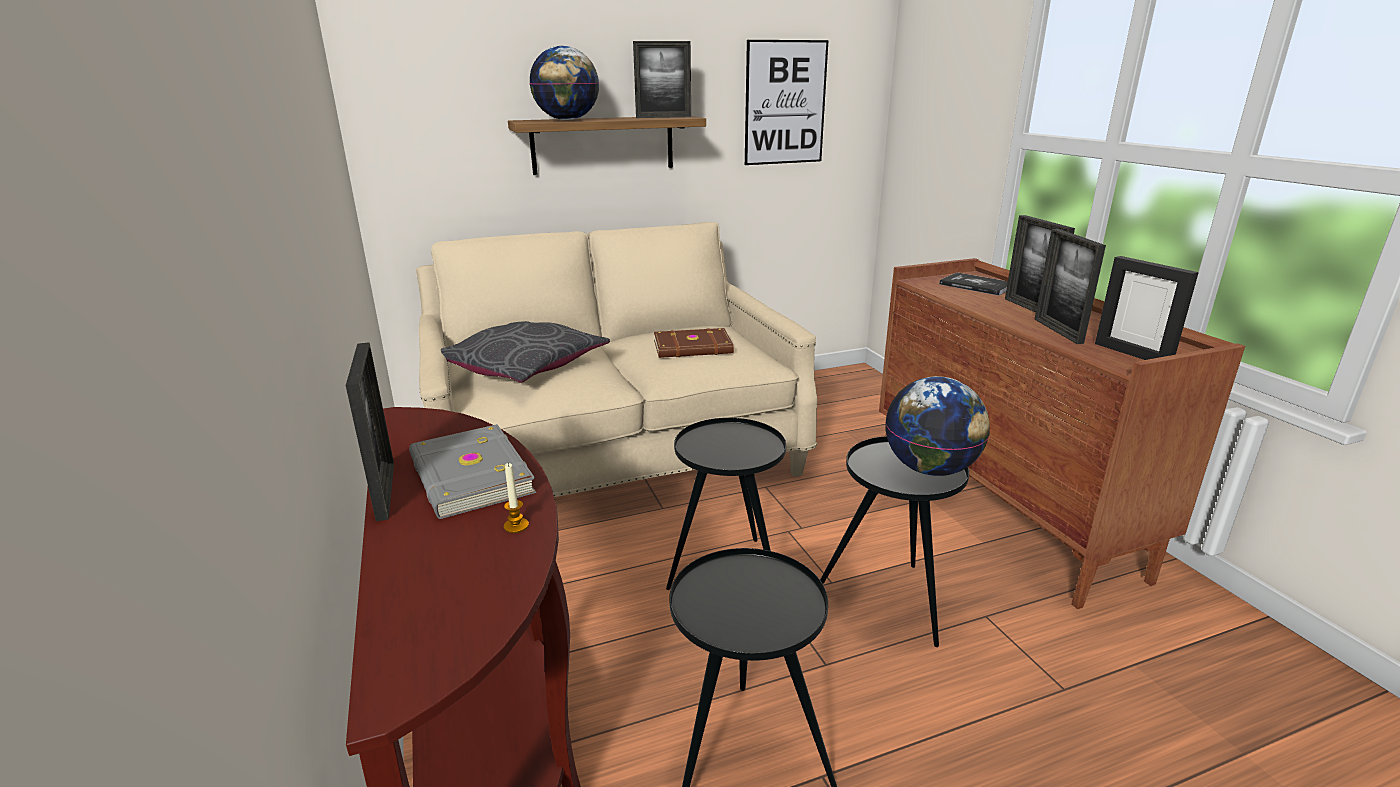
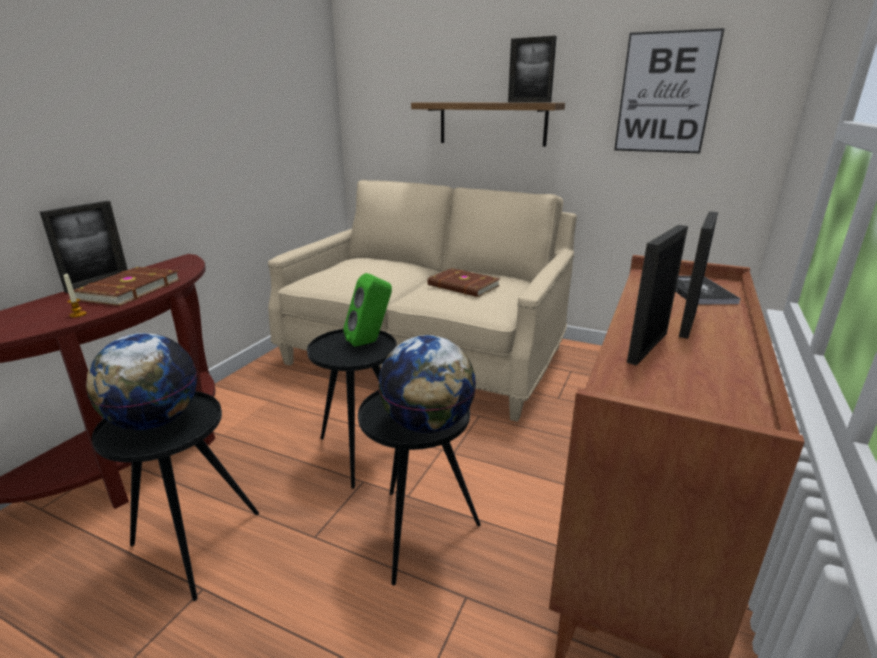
camera: 45 degrees right, 0 degrees up
(468, 476) = (127, 290): grey book -> brown book
(523, 365) = (358, 267): grey pillow -> none
(567, 120) = (455, 102): globe -> globe (154, 421)
(729, 433) = (370, 342): none -> green speaker
(1133, 353) = (662, 394): picture frame -> none

